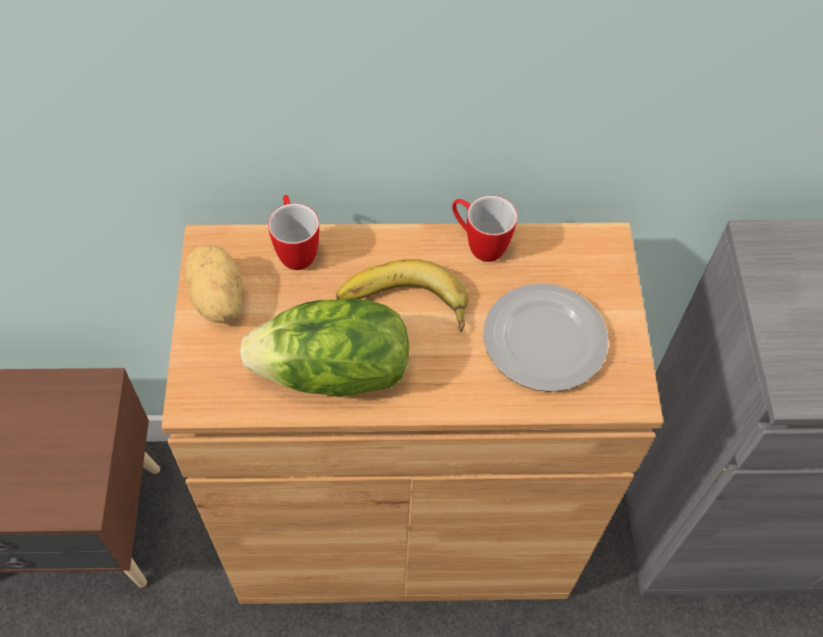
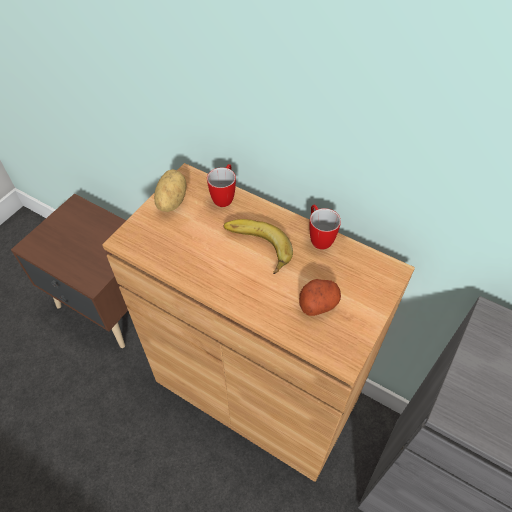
camera: 35 degrees right, 5 degrees down
(334, 373) = (197, 261): lettuce -> none
(546, 340) = (318, 303): plate -> potato

